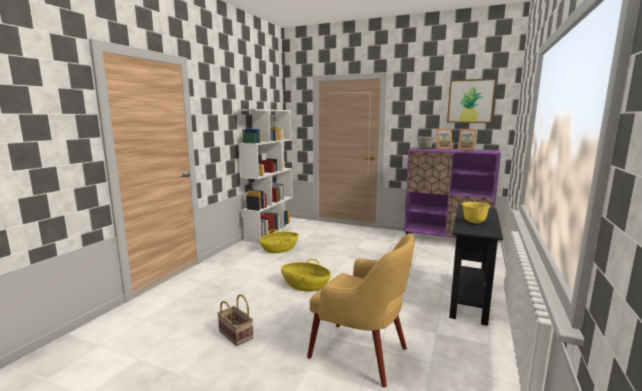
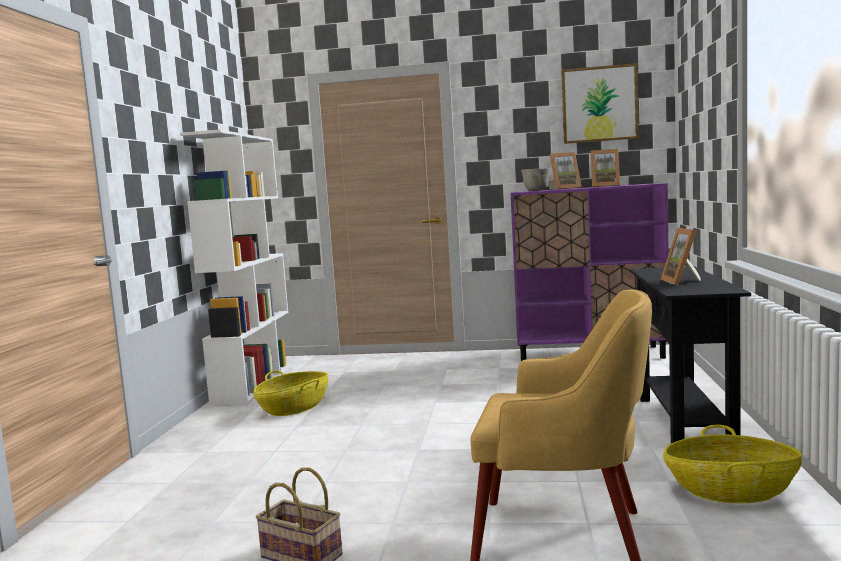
camera: 15 degrees left, 5 degrees down
(305, 285) = (387, 454): basket -> basket (731, 491)
(474, 222) = (683, 282): yellow bowl -> picture frame

